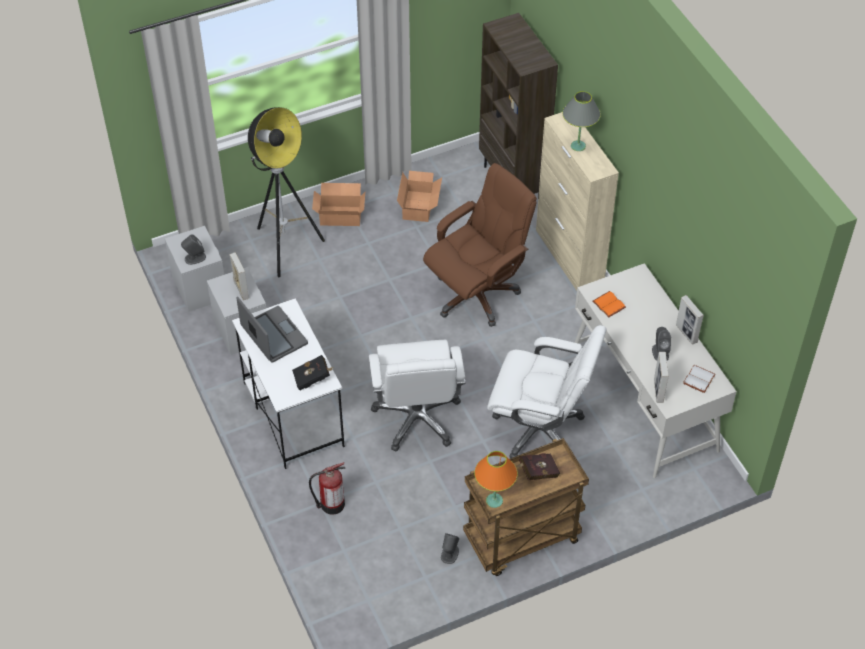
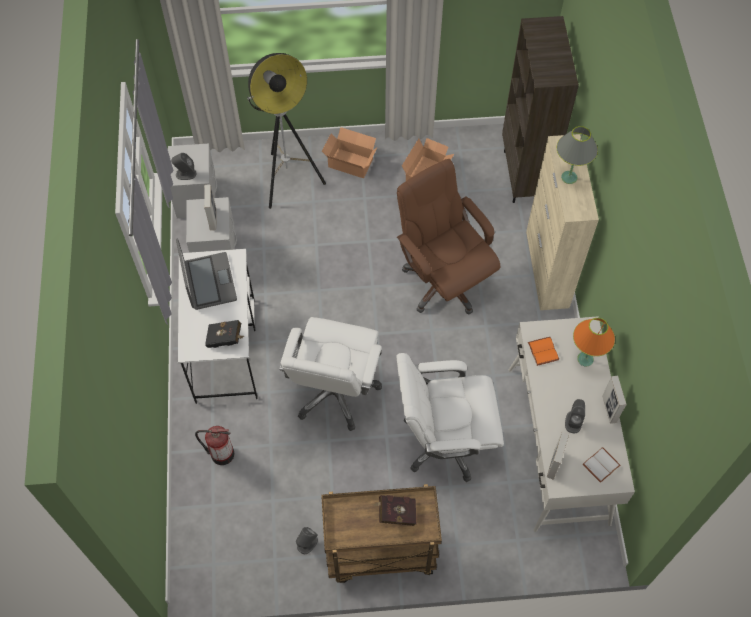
camera: 20 degrees right, 10 degrees up
(477, 294) = (443, 281): brown office chair -> brown office chair turned 105 degrees counterclockwise
(494, 500) = (341, 530): orange table lamp -> orange table lamp (585, 359)
(540, 428) = (445, 441): white office chair -> white office chair turned 135 degrees clockwise

